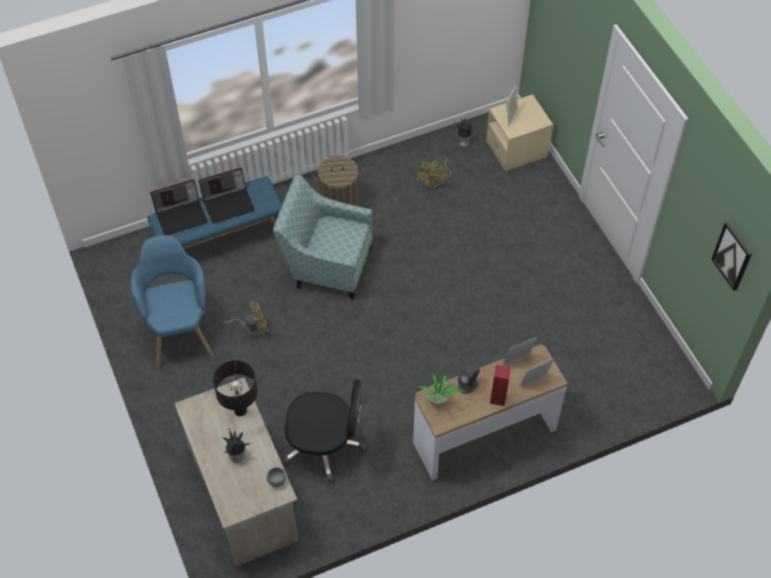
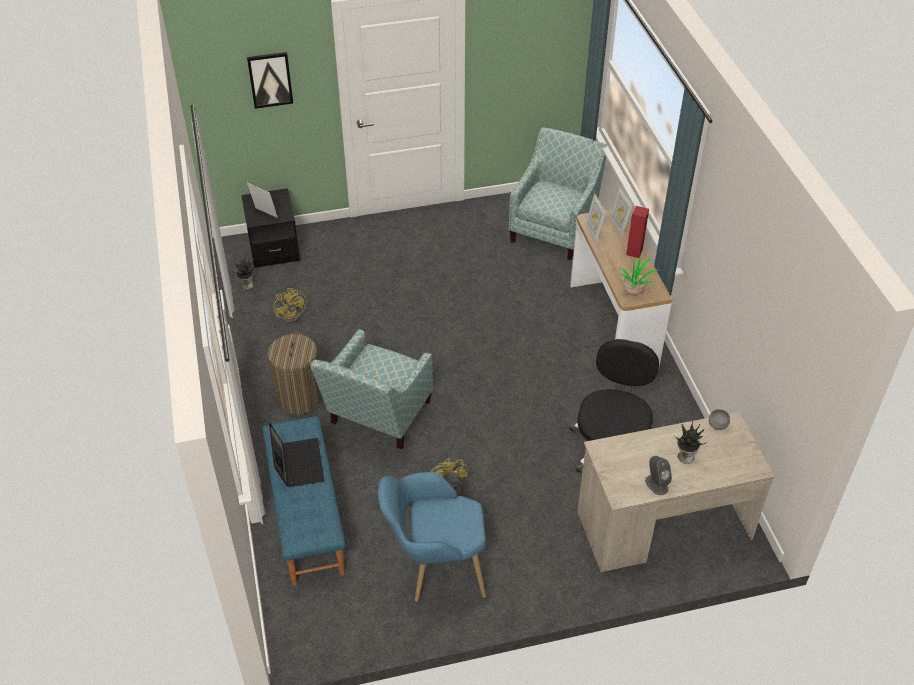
camera: 80 degrees left, 10 degrees down
(181, 215) = (300, 513): laptop -> none
(240, 411) = (628, 448): black table lamp -> none
(435, 182) = (293, 314): yellow fan -> yellow fan turned 45 degrees clockwise
(468, 385) = (617, 269): grey speaker -> grey speaker (656, 484)
(516, 149) = (274, 248): beige nightstand -> black nightstand
(616, 370) = (554, 229): none -> armchair
(732, 255) = (566, 38): picture -> picture (270, 79)

